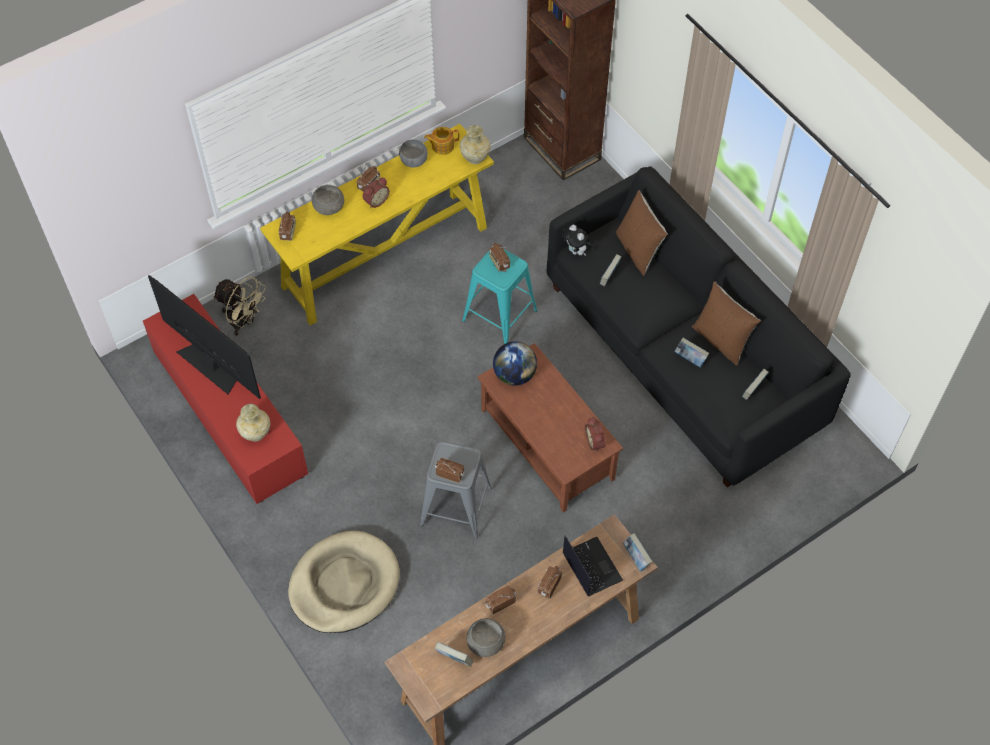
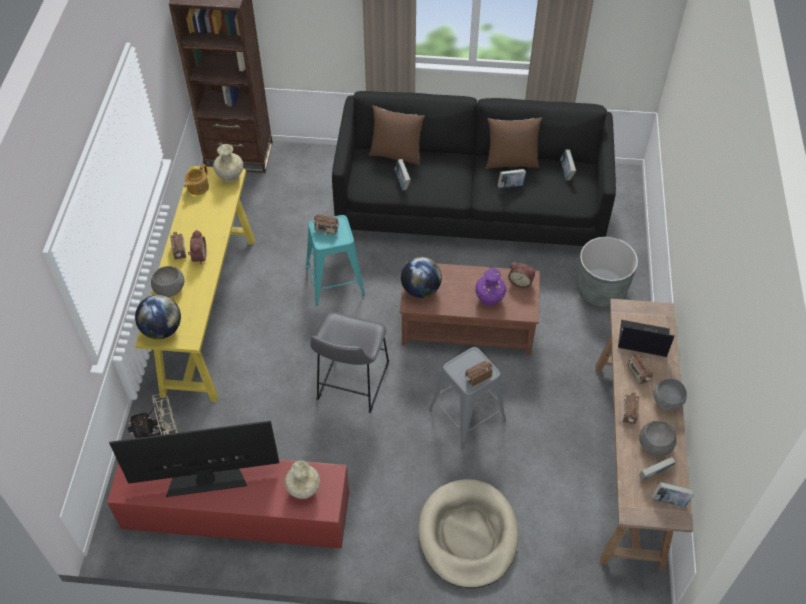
camera: 50 degrees left, 5 degrees down
(288, 232) = (162, 329): radio -> globe
(409, 403) = (351, 384): none -> grey stool
(413, 162) = (191, 212): grey bowl -> grey bowl (667, 402)
(553, 431) = (489, 299): none -> purple vase
(576, 251) = (359, 186): plush toy -> none
(636, 558) = (657, 310): book -> book (669, 501)
(691, 521) = (600, 289): none -> grey planter

